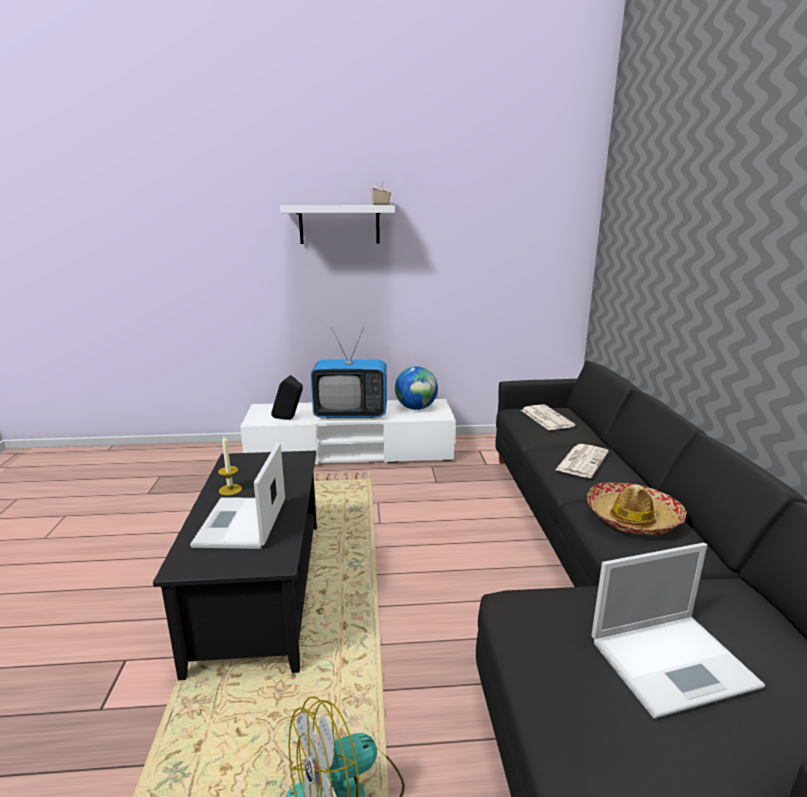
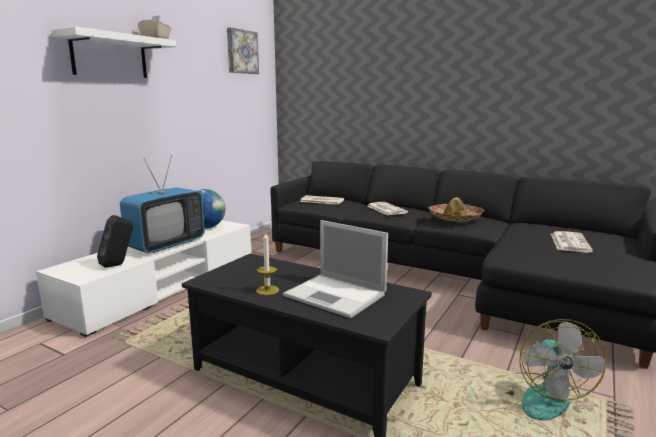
camera: 55 degrees left, 5 degrees down
(530, 203) = (241, 52): none -> picture
(674, 662) = (569, 242): laptop -> newspaper

